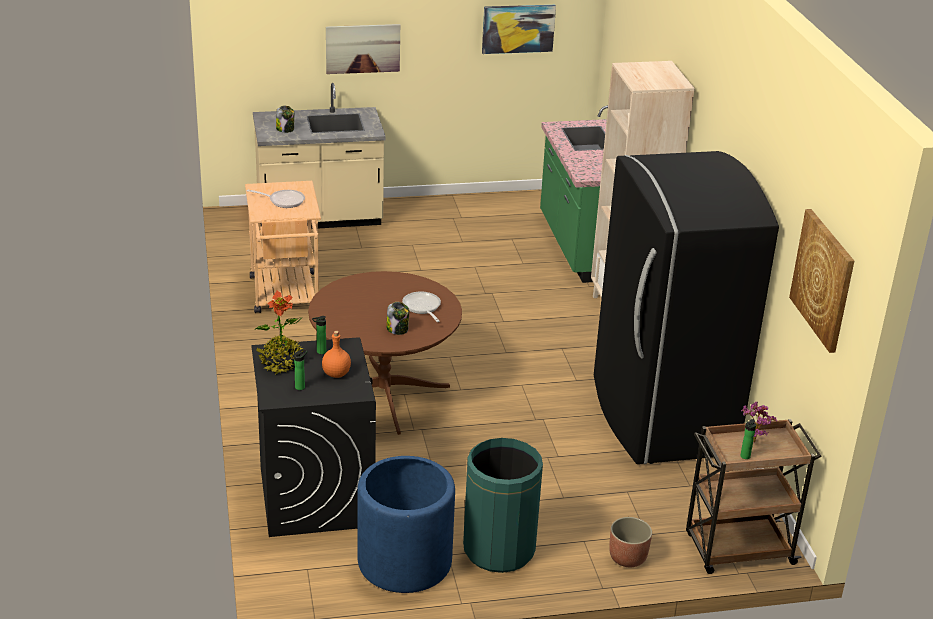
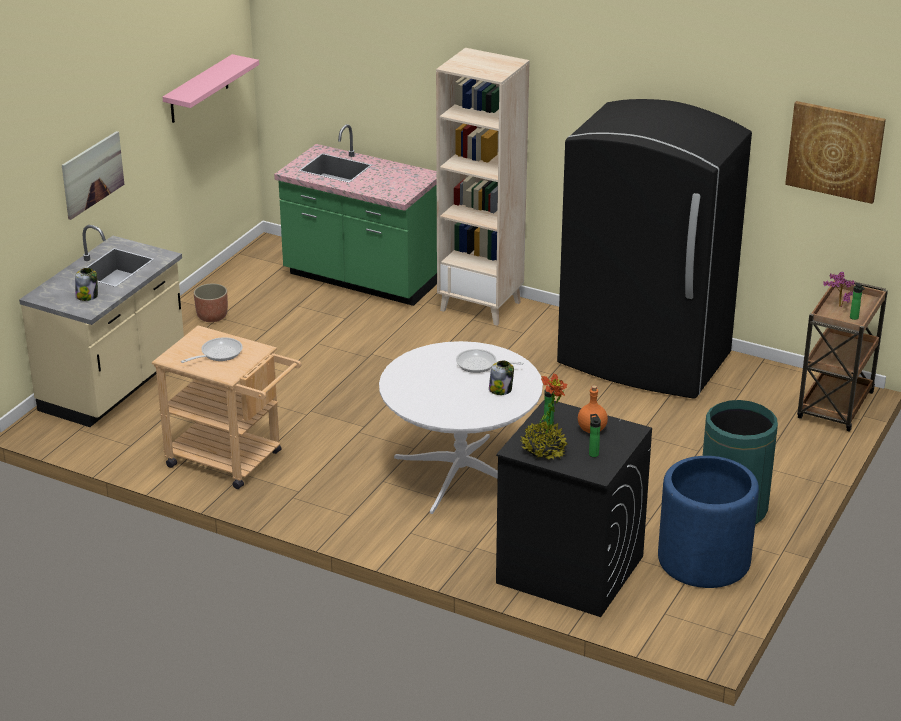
camera: 50 degrees left, 0 degrees up
(384, 394) = (460, 473): brown dining table -> white dining table
(518, 28) = (199, 89): picture -> pink shelf
(628, 557) = (798, 456): planter -> planter (212, 316)

